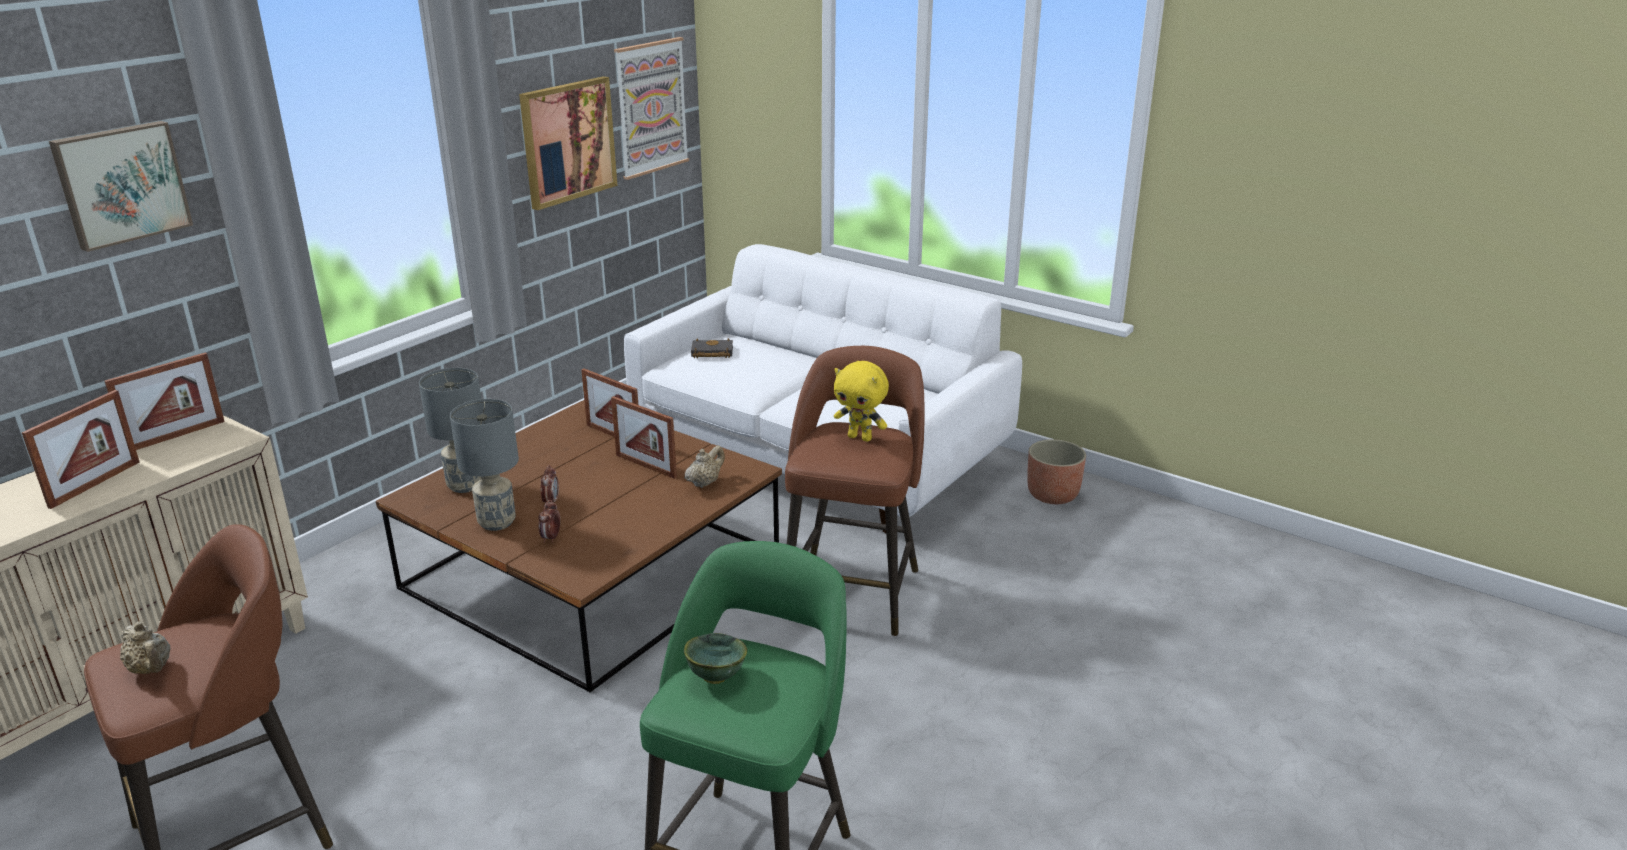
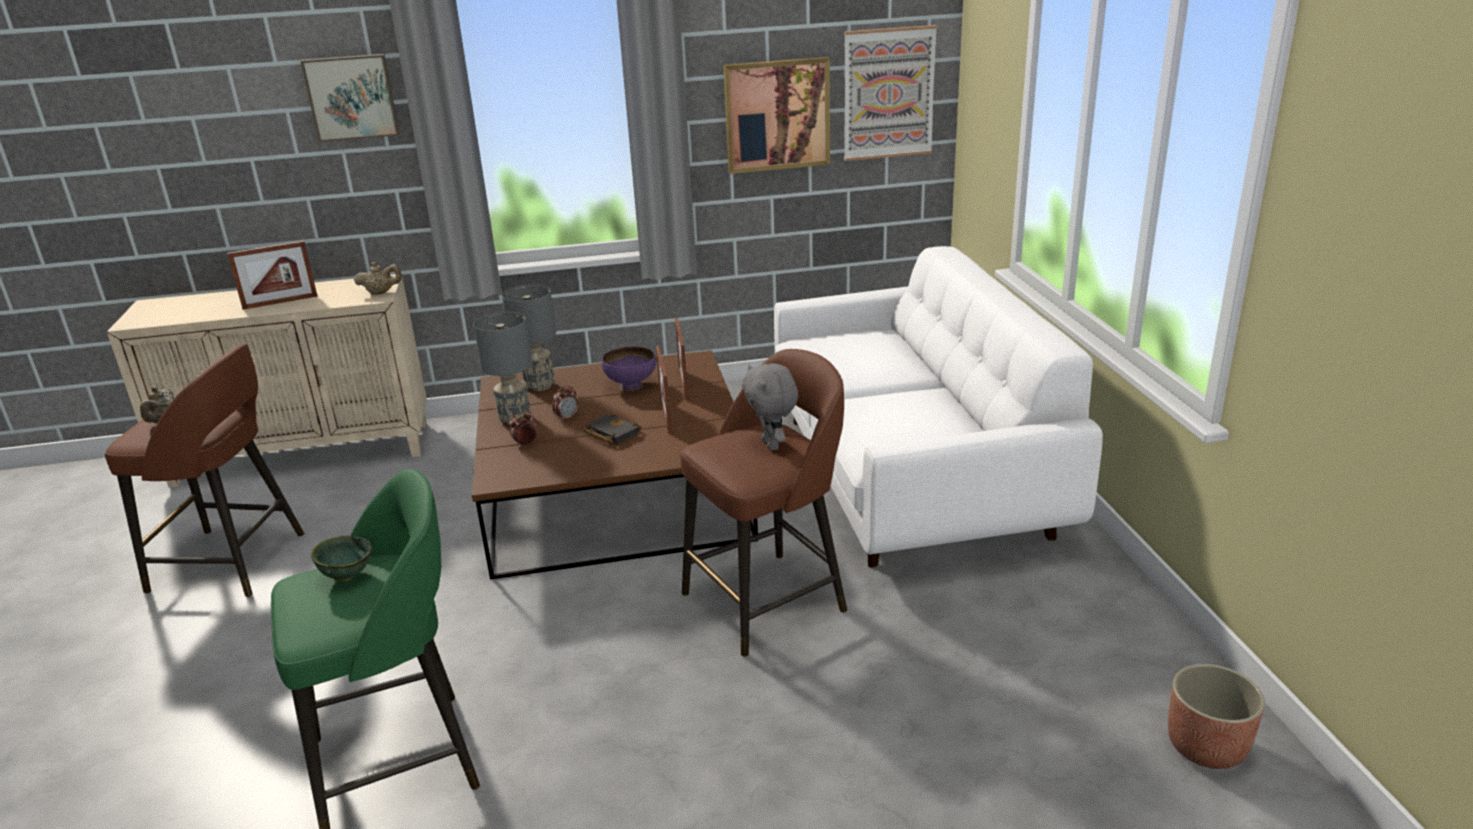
camera: 45 degrees right, 0 degrees up
(176, 436) = (358, 286): picture frame -> none
(564, 454) = (631, 386): none -> purple bowl
(705, 483) = (683, 445): beige teapot -> beige teapot (381, 293)
(711, 353) = (842, 340): black book -> black book (610, 434)
(860, 437) = (772, 445): yellow plush toy -> grey plush toy
(1053, 495) = (1091, 606): planter -> planter (1206, 747)

